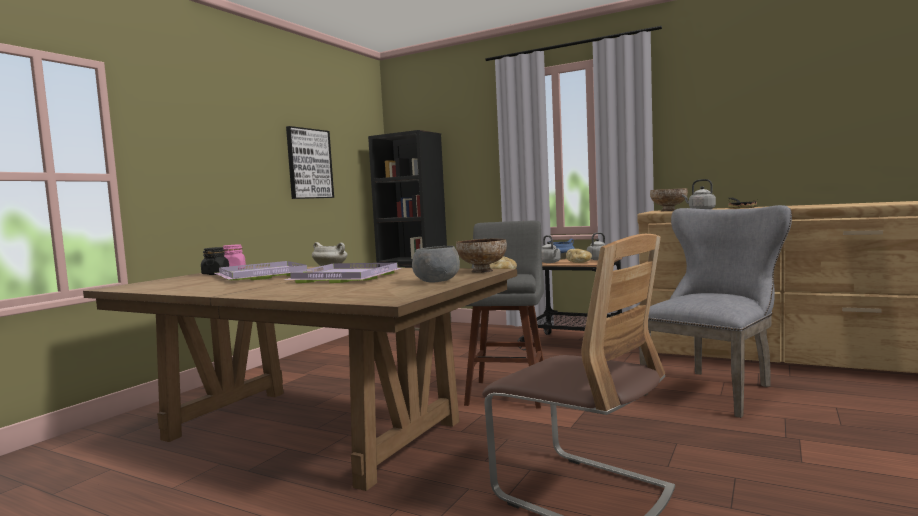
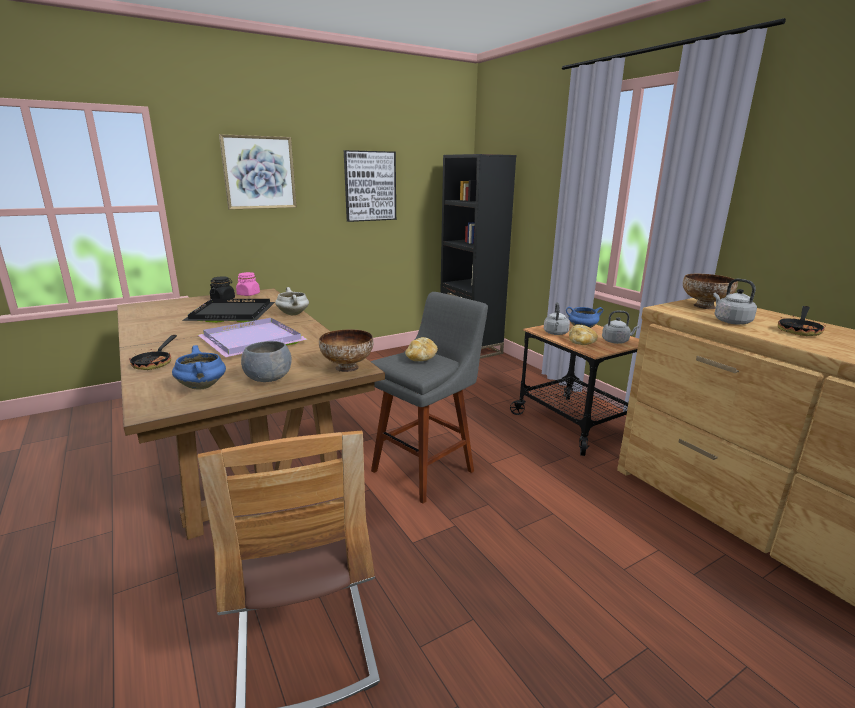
camera: 30 degrees right, 15 degrees up
(212, 143) = (259, 172): none -> picture
(264, 275) = (233, 314): purple tray -> black tray
(292, 293) = (155, 362): none -> frying pan
(393, 290) = (203, 387): none -> blue cooking pot
(714, 389) = (630, 556): grey chair -> none

